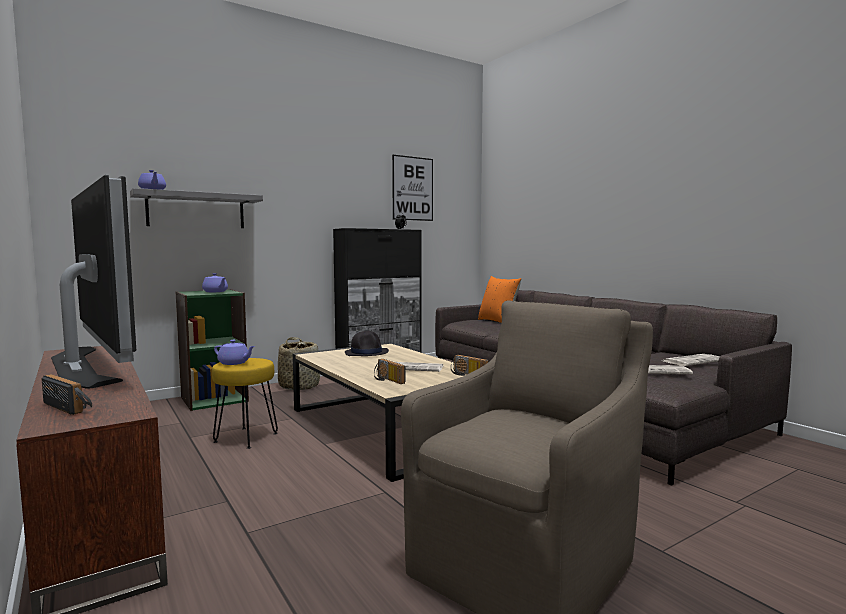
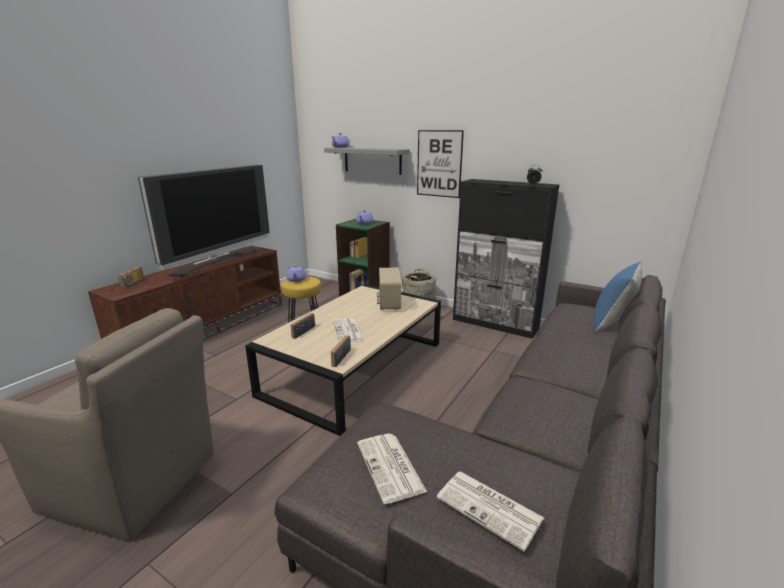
camera: 65 degrees right, 15 degrees up
(367, 352) = (388, 303): black hat -> radio
(412, 188) = (579, 132): picture -> picture (439, 164)
(498, 321) = (612, 323): orange pillow -> blue pillow

